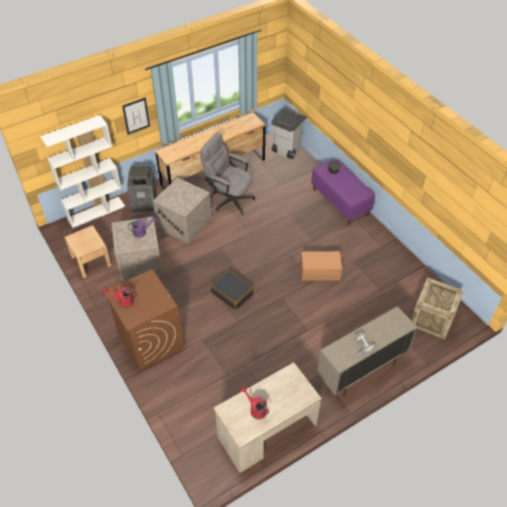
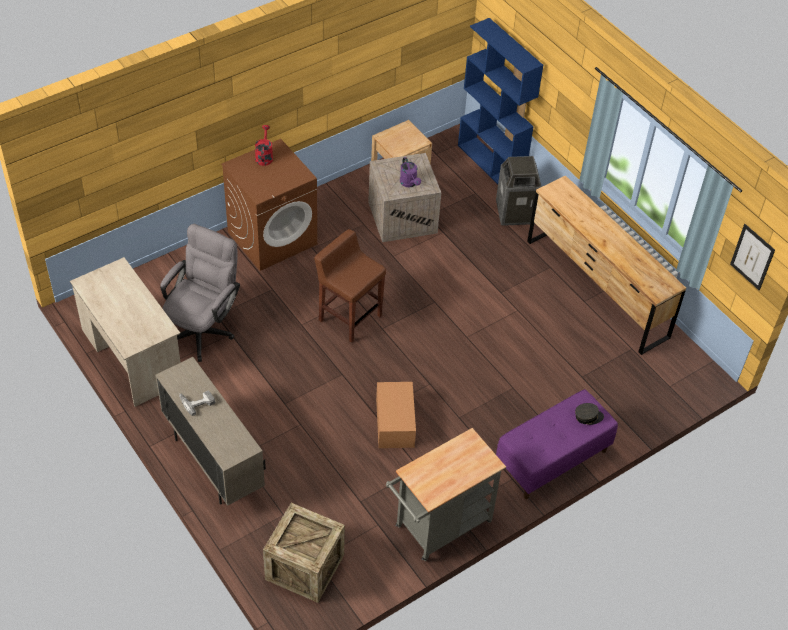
camera: 85 degrees right, 0 degrees up
(96, 212) = (491, 164): white bookcase -> blue bookcase
(136, 116) = (578, 115): picture -> picture (752, 257)
(185, 223) = (479, 260): crate -> none
(229, 198) = (539, 309): grey office chair -> grey office chair (203, 328)
(232, 293) = (349, 317): black suitcase -> brown stool
(255, 409) = (116, 295): red watering can -> none
(286, 151) = (671, 385): grey trash can -> none
(393, 254) = (438, 527): none -> grey cart

